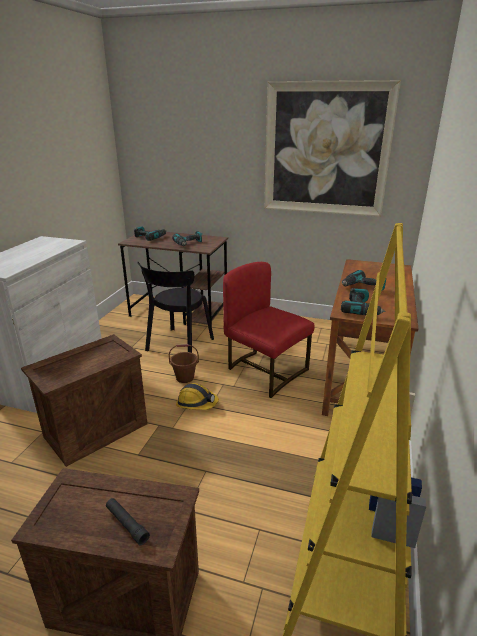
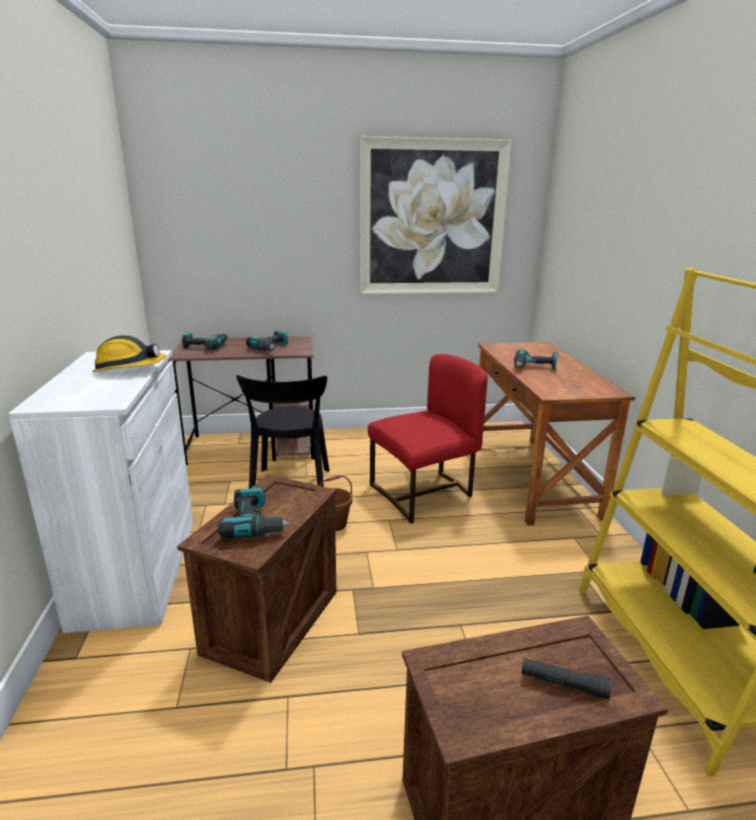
camera: 25 degrees left, 5 degrees down
(197, 403) = (377, 550): hard hat -> hard hat (129, 369)
(265, 371) = (424, 493): red chair -> red chair turned 135 degrees clockwise
(361, 309) = (562, 388): power drill -> power drill (255, 523)

